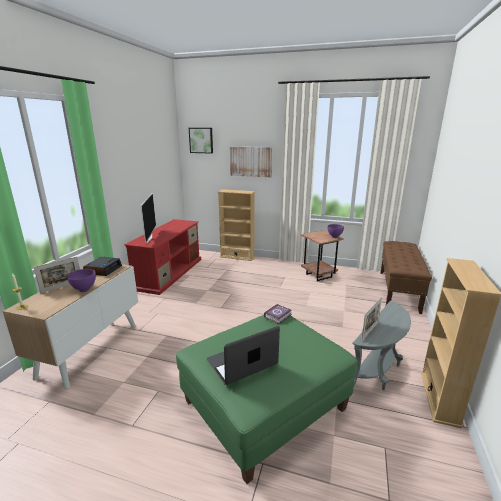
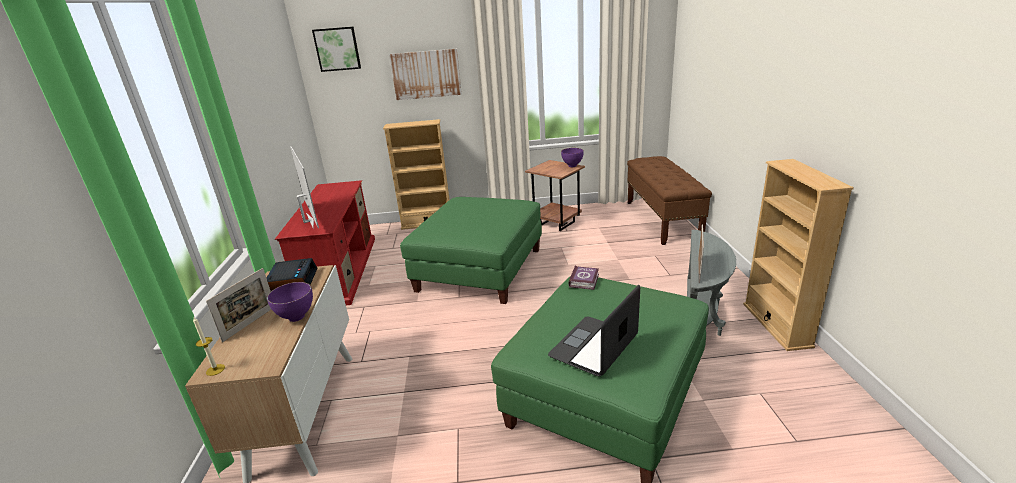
camera: 20 degrees left, 5 degrees up
(247, 293) = (480, 270): none -> green ottoman

